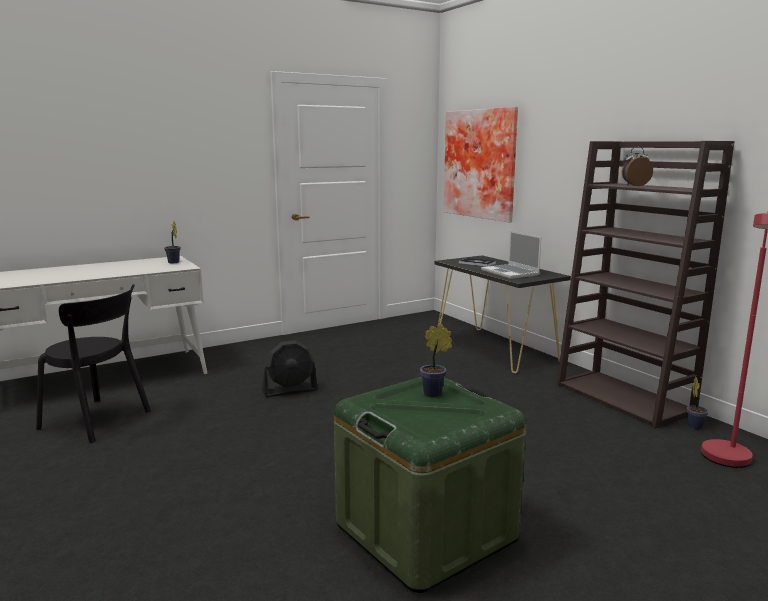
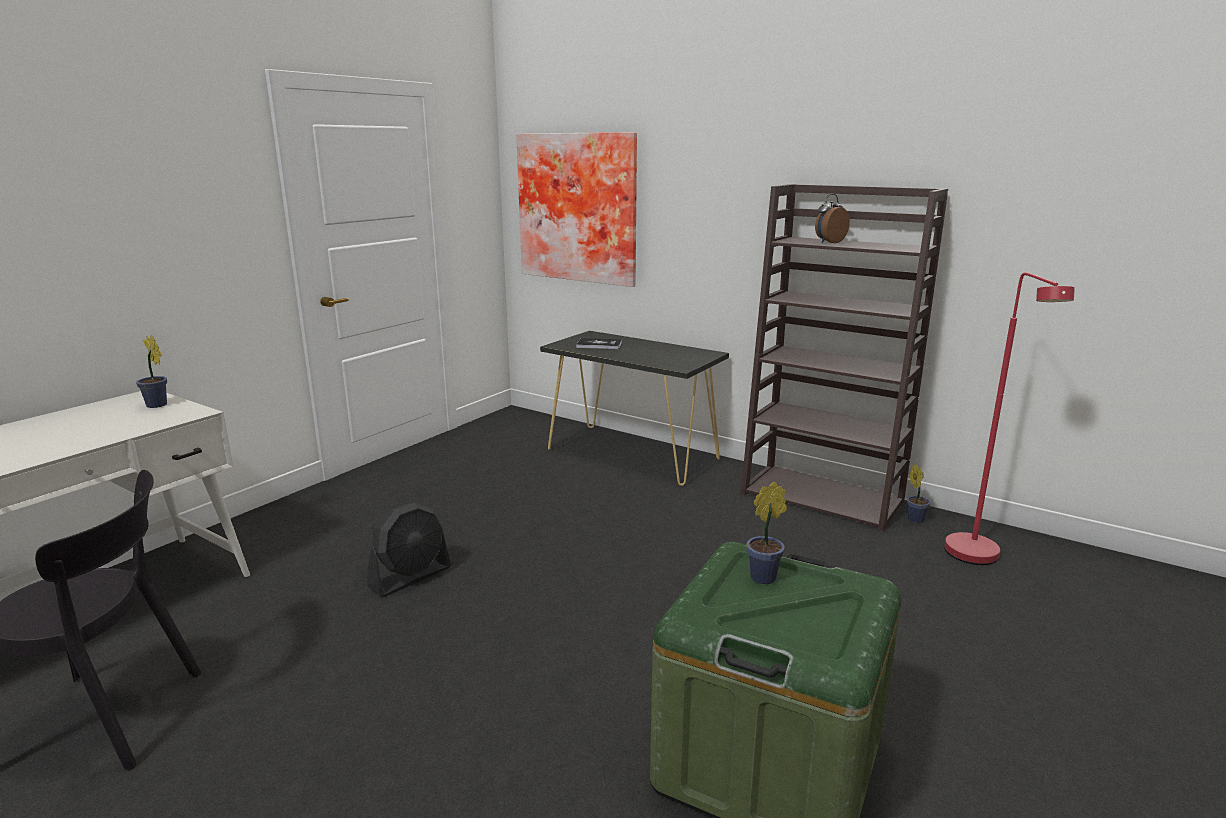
camera: 25 degrees left, 5 degrees up
(511, 273) = (657, 356): laptop -> none

